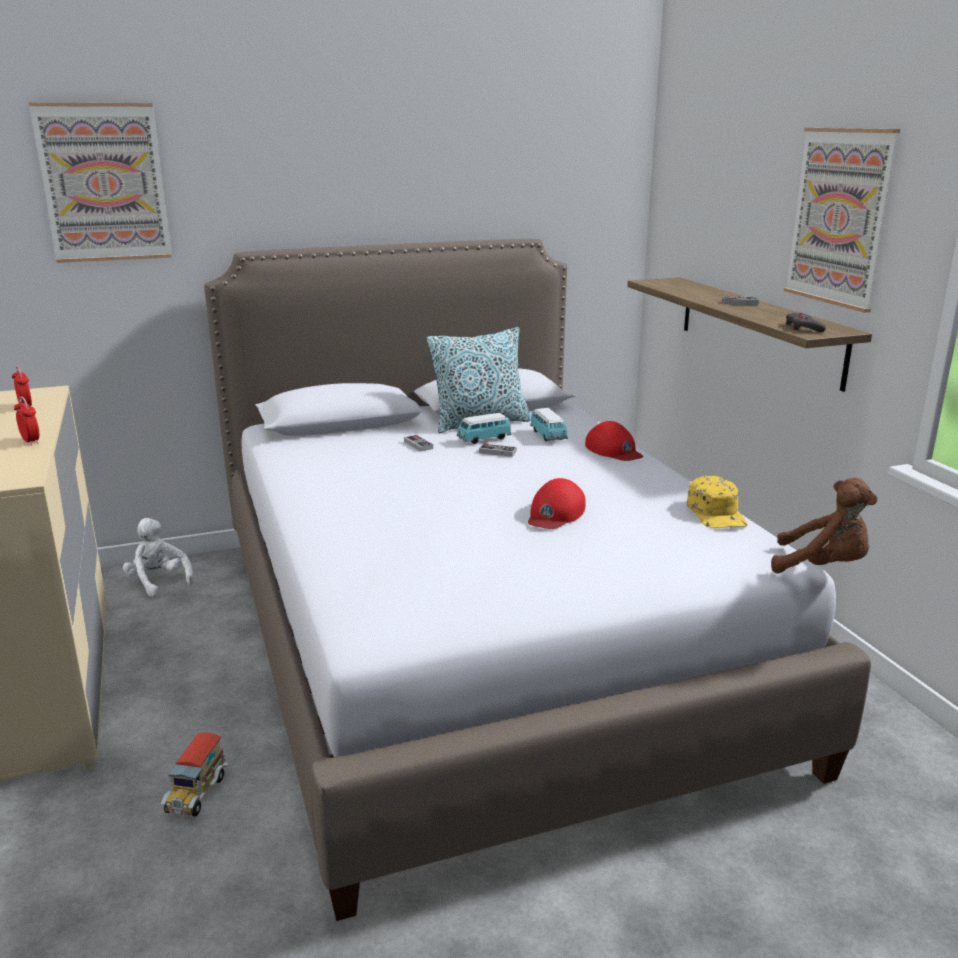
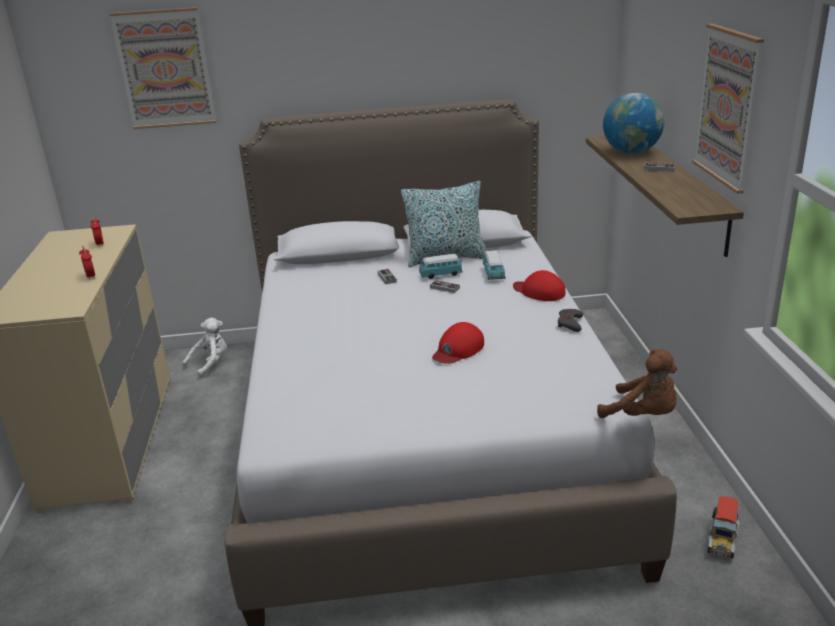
camera: 15 degrees right, 5 degrees up
(158, 581) = (210, 364): white plush toy -> white plush toy turned 75 degrees clockwise
(196, 794) = (189, 530): toy truck -> toy truck (721, 541)
(614, 450) = (539, 291): red cap -> red cap turned 150 degrees clockwise
(693, 291) = (631, 152): none -> globe
(717, 513) = (587, 358): yellow cap -> none
(803, 327) = (688, 202): grey game controller -> grey game controller (570, 323)

